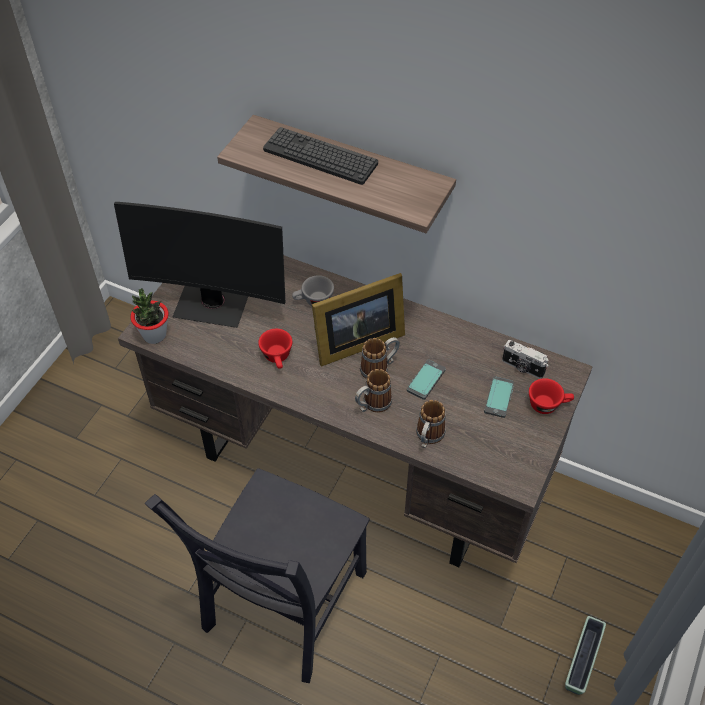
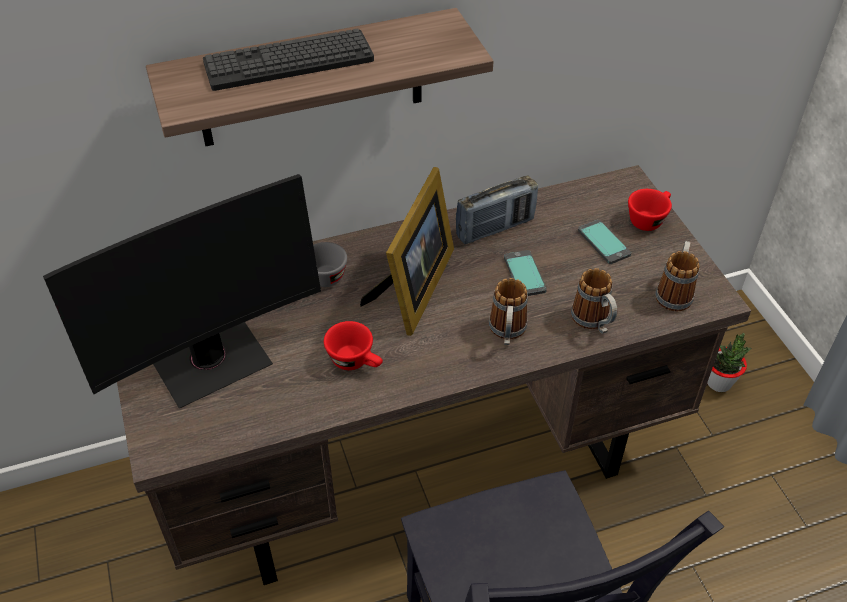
camera: 45 degrees left, 5 degrees down
(154, 335) = (179, 444): potted plant -> potted plant (719, 383)
(379, 368) = (469, 295): mug -> mug (674, 292)
(445, 340) = (495, 228): none -> radio
(522, 368) = (589, 205): camera -> none
(582, 660) = (791, 463): planter -> none

